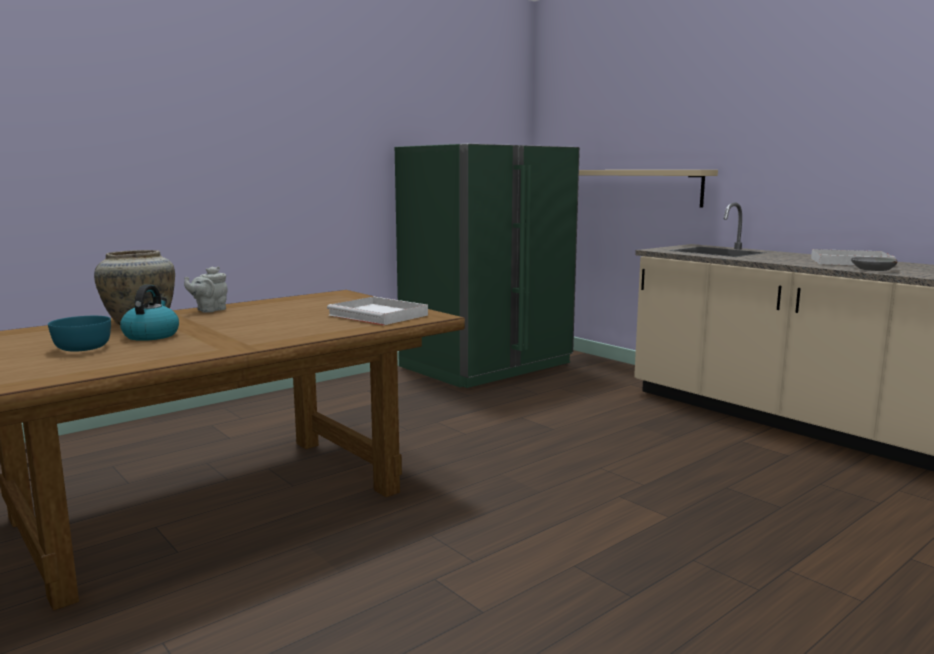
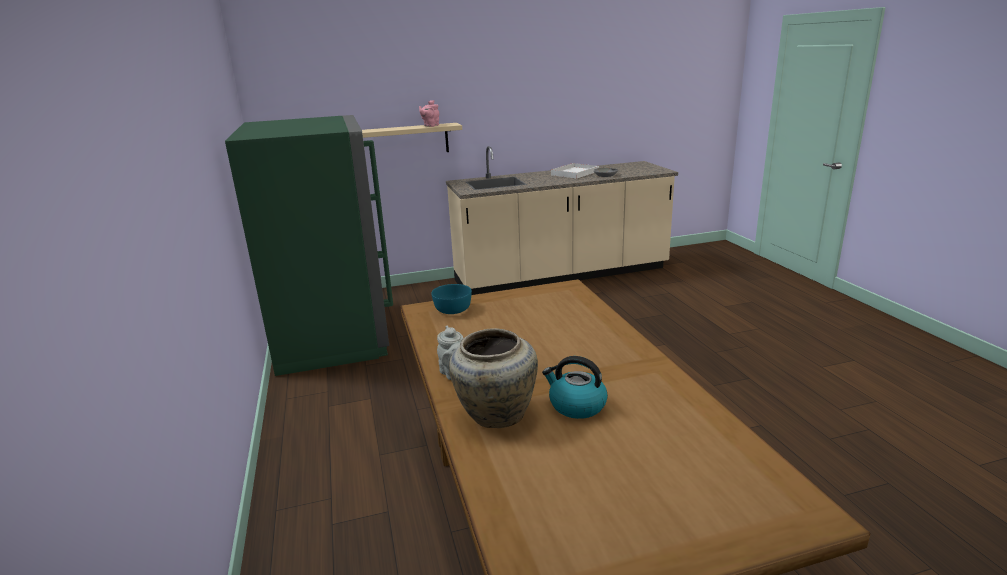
camera: 65 degrees left, 10 degrees up
(83, 347) = (619, 443): turquoise bowl -> turquoise bowl (452, 309)
(380, 315) = (551, 303): white tray -> none
(674, 169) = (430, 126): none -> pink teapot

